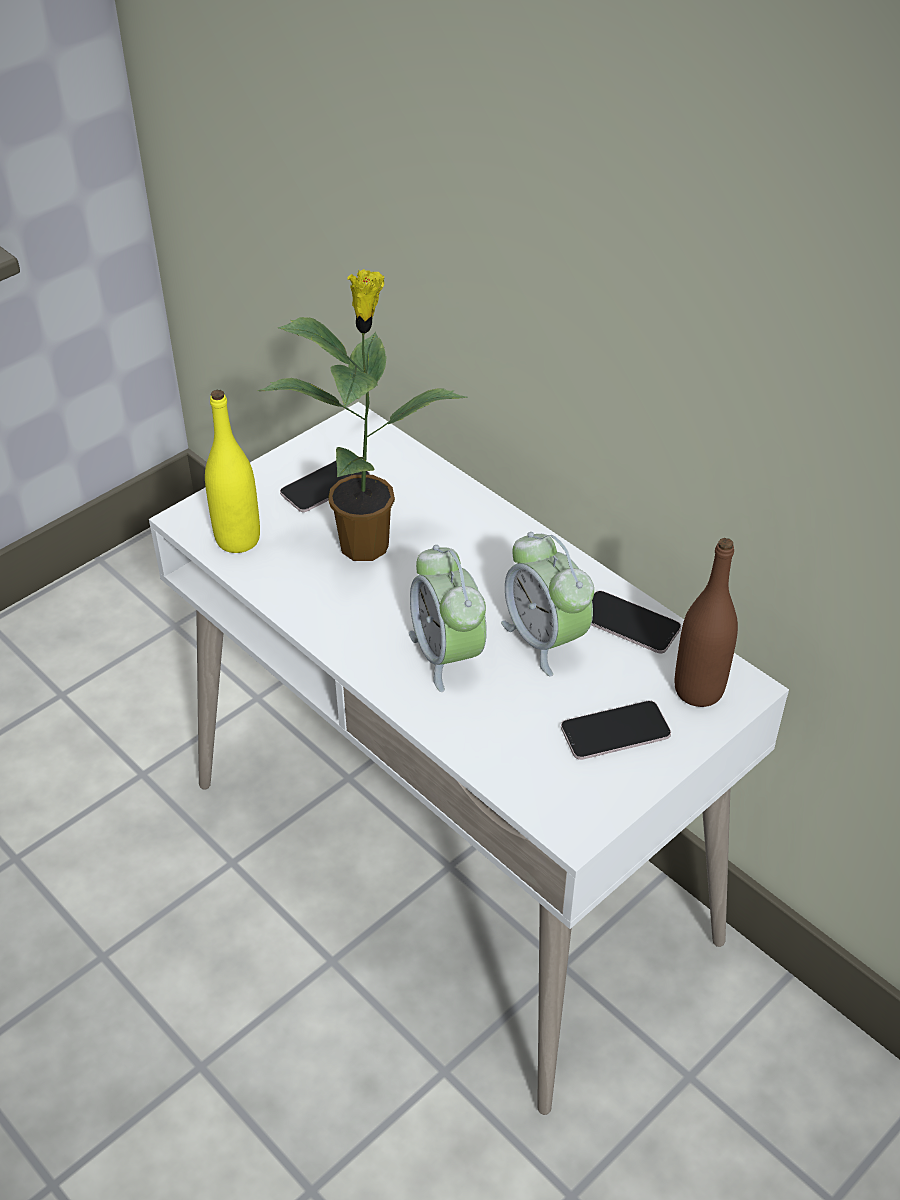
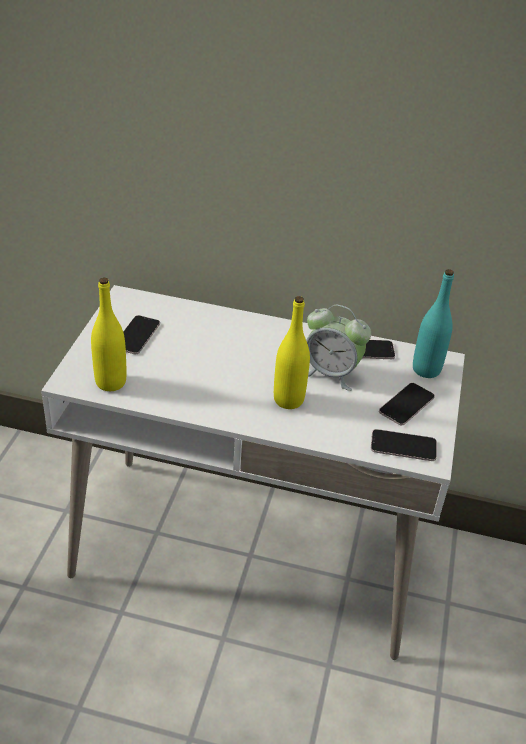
camera: 35 degrees left, 5 degrees down
(367, 543) = (190, 358): potted plant -> none
(447, 654) = (288, 400): alarm clock -> yellow bottle
(551, 791) = (403, 446): none -> phone
(698, 690) = (426, 369): brown bottle -> turquoise bottle

